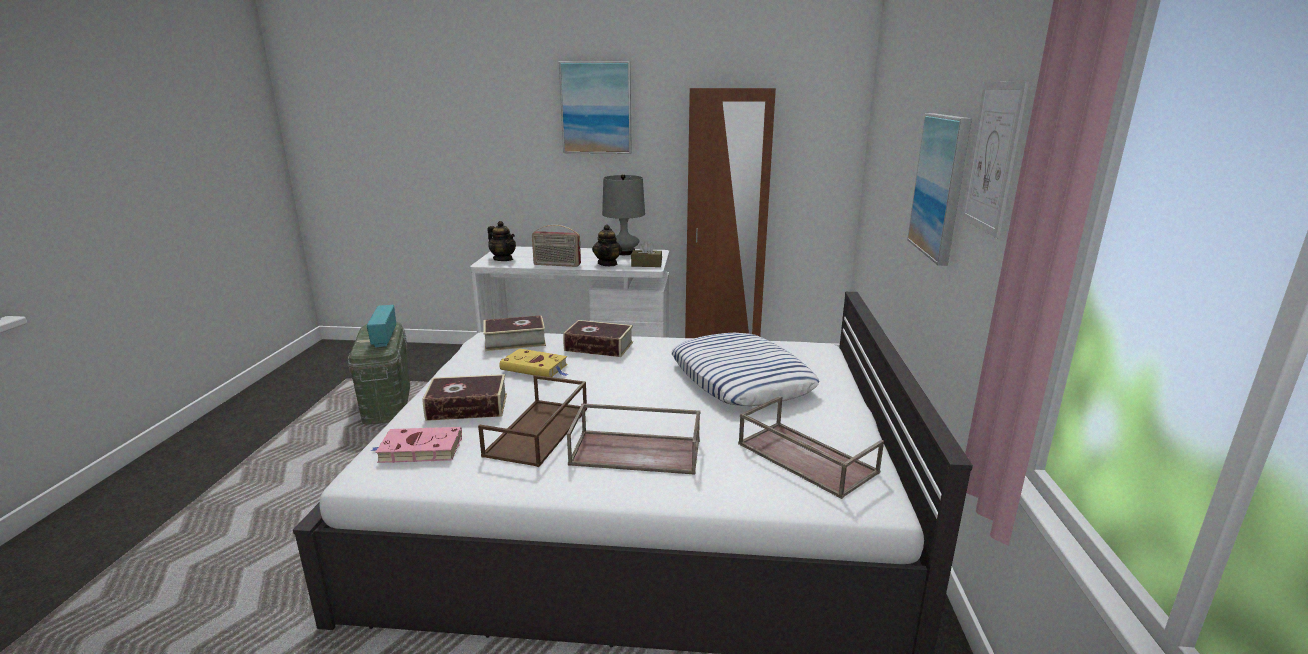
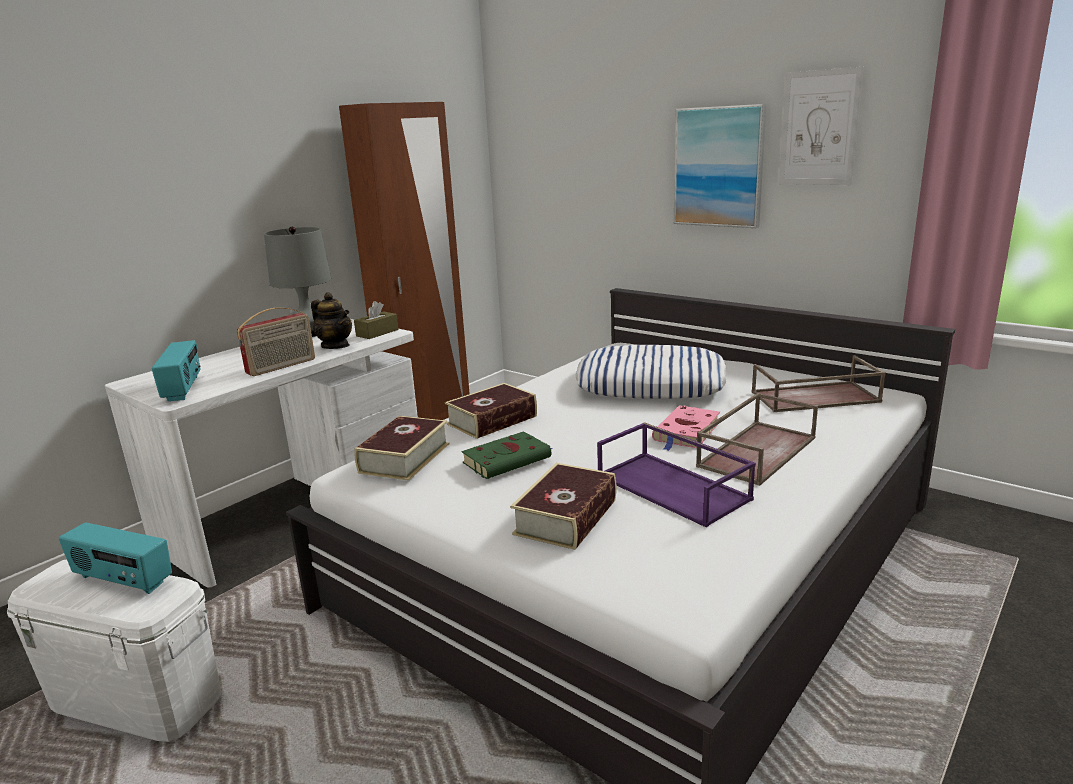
camera: 55 degrees left, 0 degrees up
(387, 403) = (137, 699): green storage box -> white storage box
(418, 449) = (654, 564): pink book -> pink book (686, 432)
(503, 259) = (183, 389): teapot -> radio
(536, 368) = (508, 459): yellow book -> green book
(538, 432) = (674, 487): brown tray -> purple tray
(596, 108) = (221, 138): picture -> none

